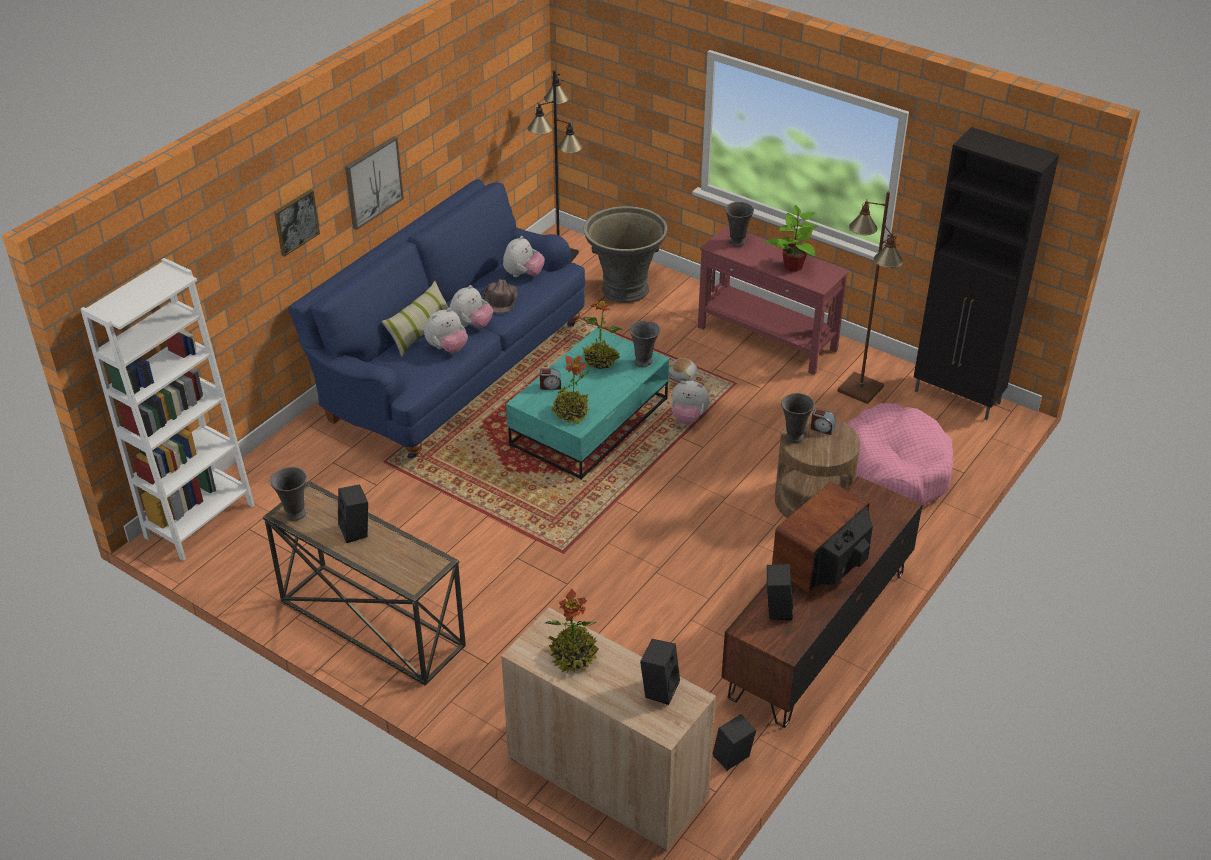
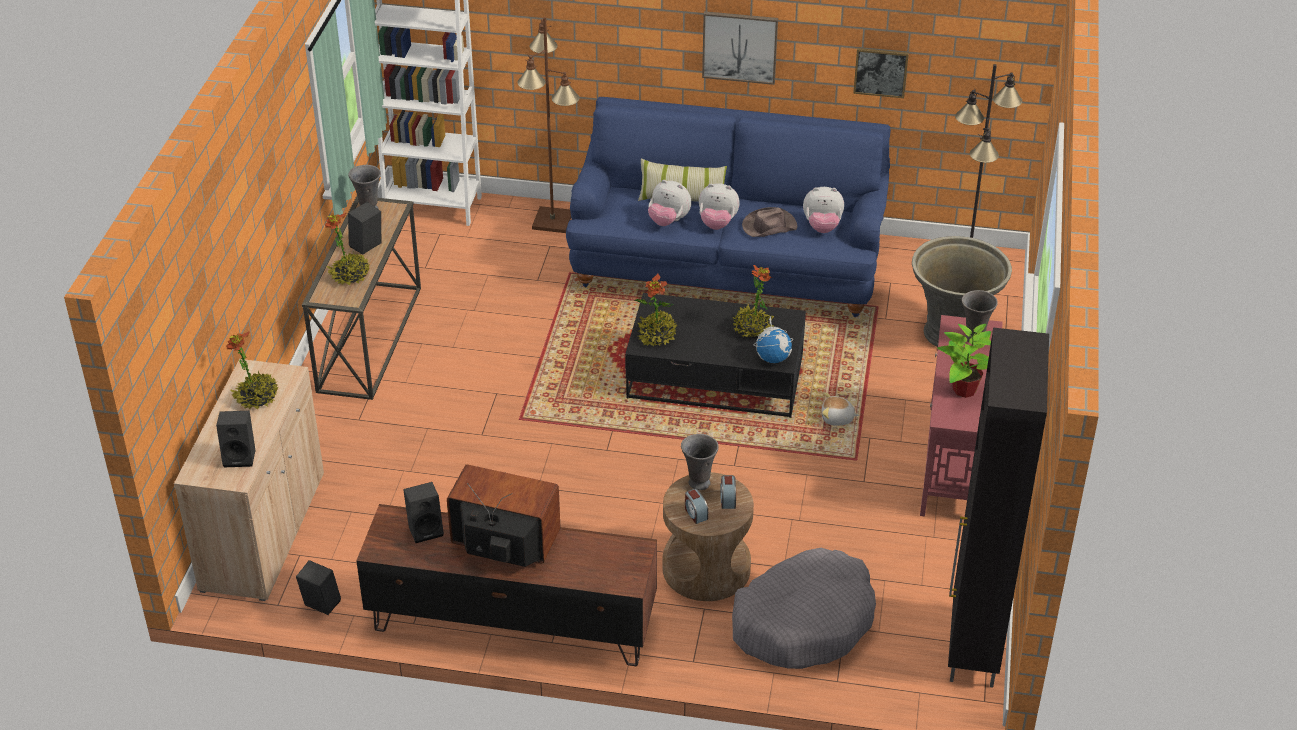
camera: 65 degrees right, 0 degrees up
(296, 222) = (630, 28): picture -> picture (880, 72)
(394, 554) = (350, 275): none -> potted plant
(550, 386) = (689, 310): alarm clock -> alarm clock (695, 513)
(589, 421) = (716, 377): turquoise coffee table -> black coffee table
(644, 362) = (773, 358): grey vase -> globe
(688, 417) = (773, 442): plush toy -> none
(860, 388) = (924, 559): brown floor lamp -> brown floor lamp (553, 220)
(896, 469) = (803, 622): pink dog bed -> grey dog bed

